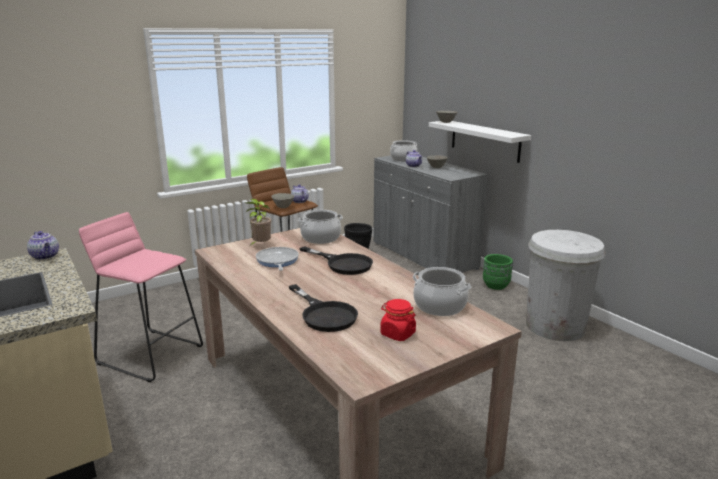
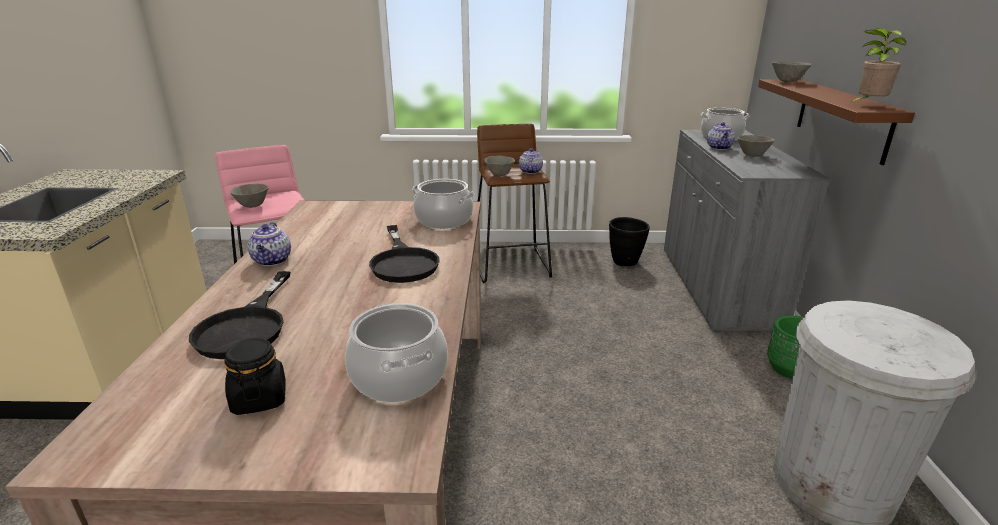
camera: 35 degrees right, 5 degrees up
(45, 256) = (153, 174): teapot -> teapot (272, 261)
(137, 266) = (252, 206): none -> grey bowl
(260, 246) = (364, 212): potted plant -> potted plant (867, 105)
(277, 261) = (343, 236): frying pan -> none
(397, 334) = (259, 398): red jar -> black jar
(485, 140) = (842, 118): white shelf -> brown shelf

